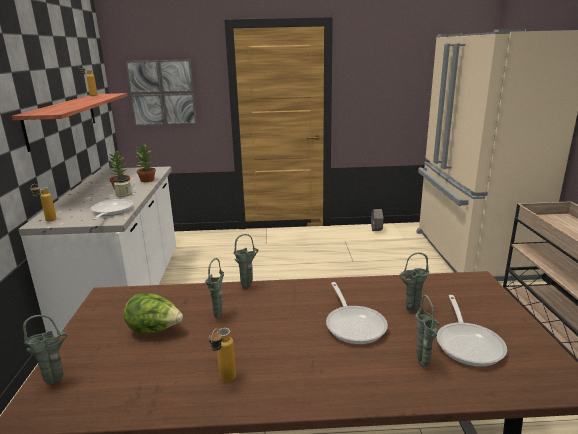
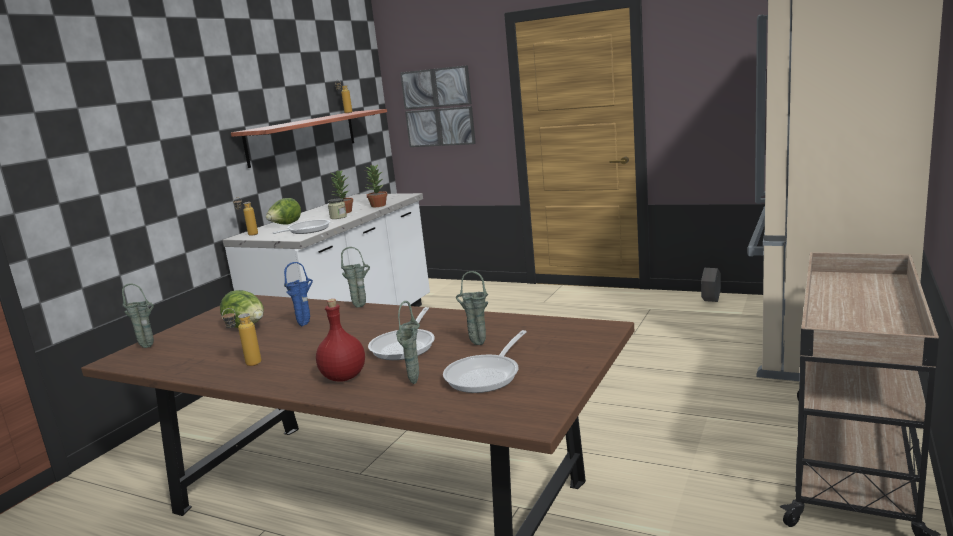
camera: 30 degrees right, 5 degrees down
(75, 206) = (285, 225): none -> lettuce
(219, 316) = (306, 324): green vase -> blue vase
(350, 373) = (344, 377): none -> red bottle

